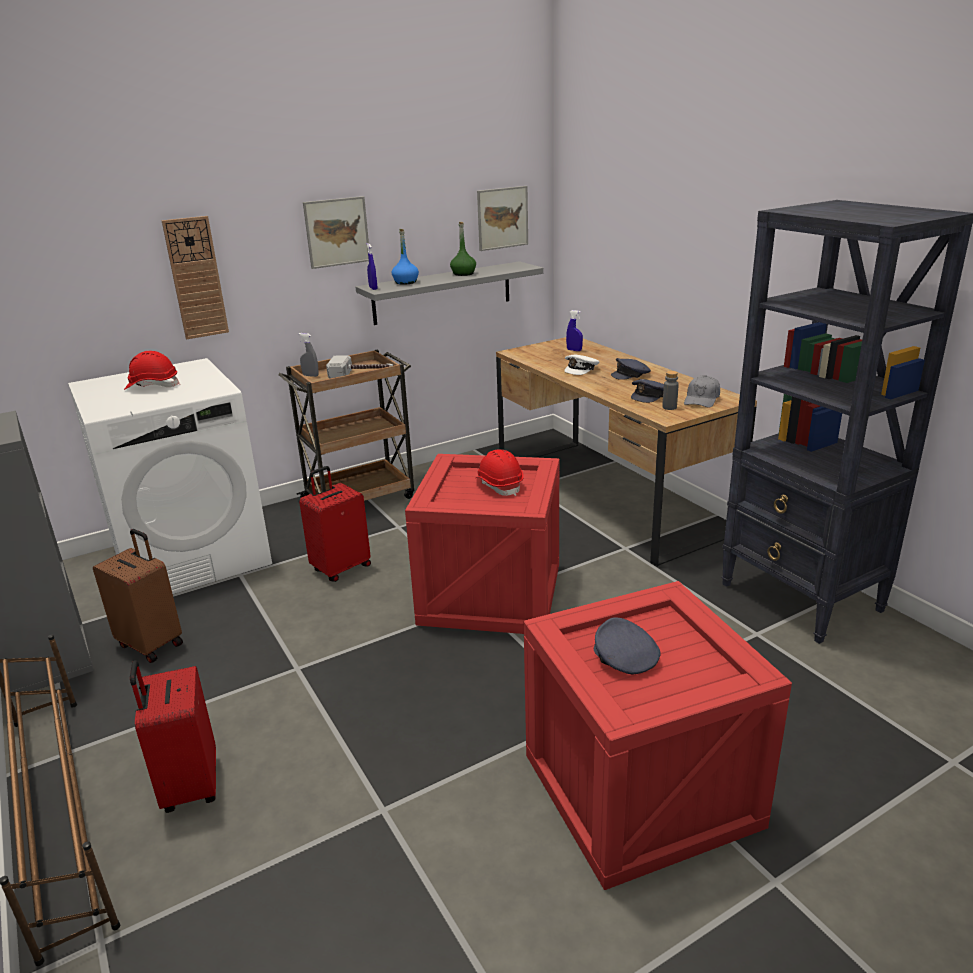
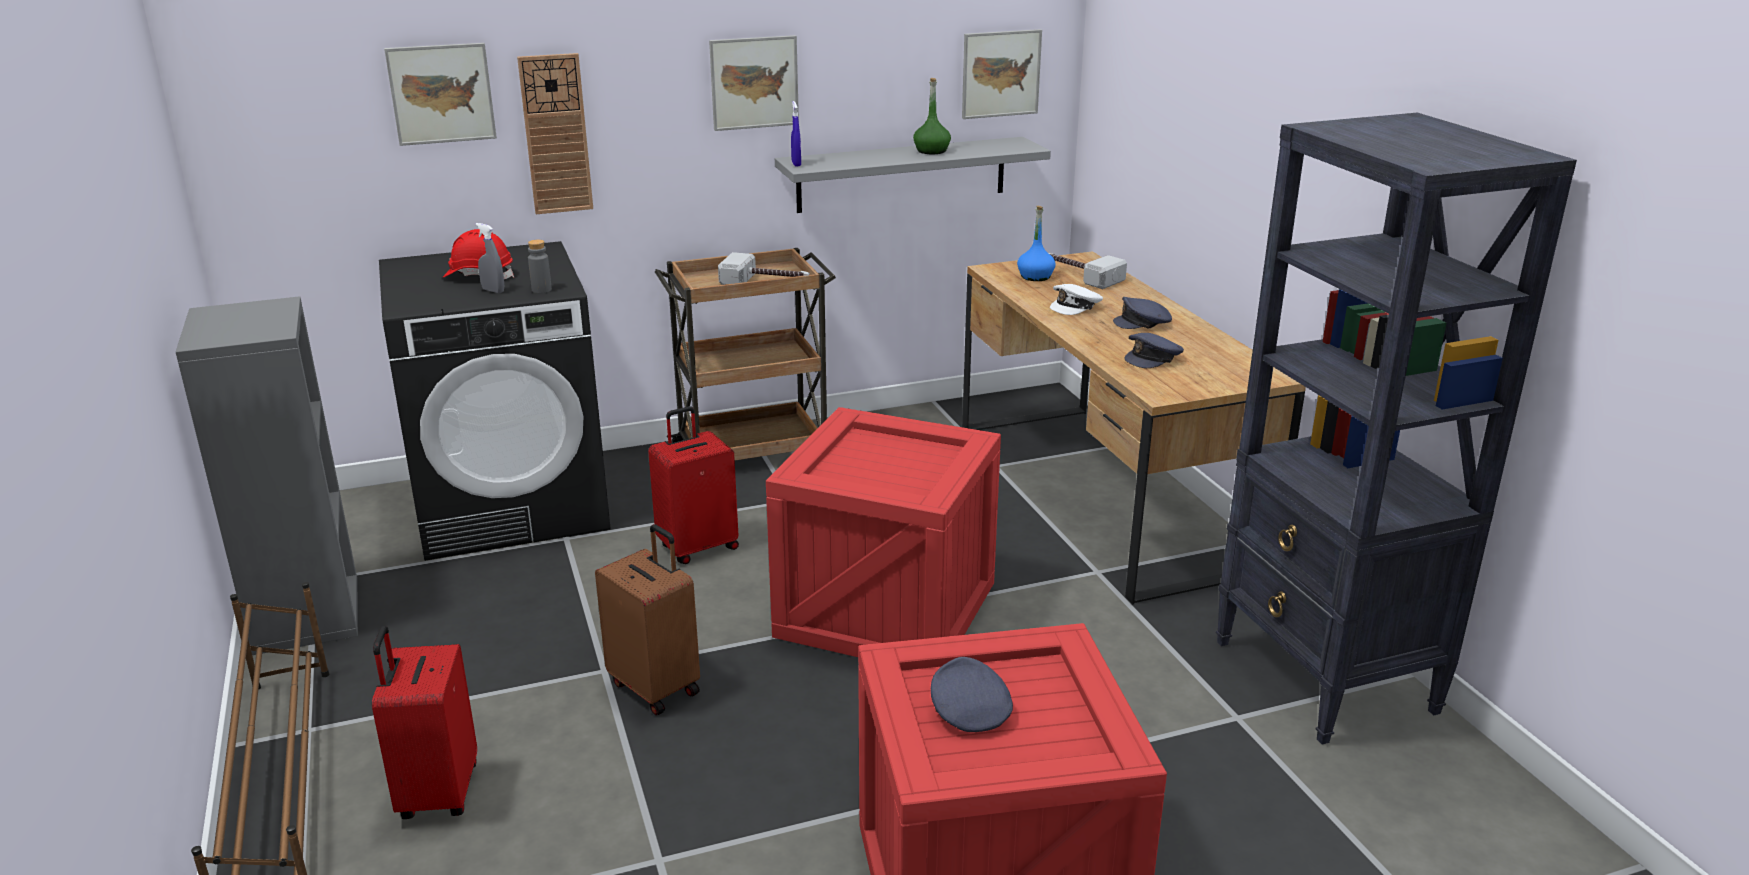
camera: 10 degrees right, 0 degrees up
(105, 251) = (441, 94): none -> picture
(152, 644) = (435, 613): brown suitcase -> brown suitcase (656, 687)
(192, 556) = (512, 505): white washing machine -> black washing machine
(310, 375) = (697, 277): grey spray bottle -> grey spray bottle (493, 291)
(406, 282) = (845, 158): blue bottle -> blue bottle (1035, 277)
(499, 485) = (905, 462): red hard hat -> none
(574, 350) = (1080, 275): blue spray bottle -> hammer
(669, 407) = (1172, 379): grey bottle -> grey bottle (541, 290)
(702, 400) = (1225, 372): grey cap -> none

